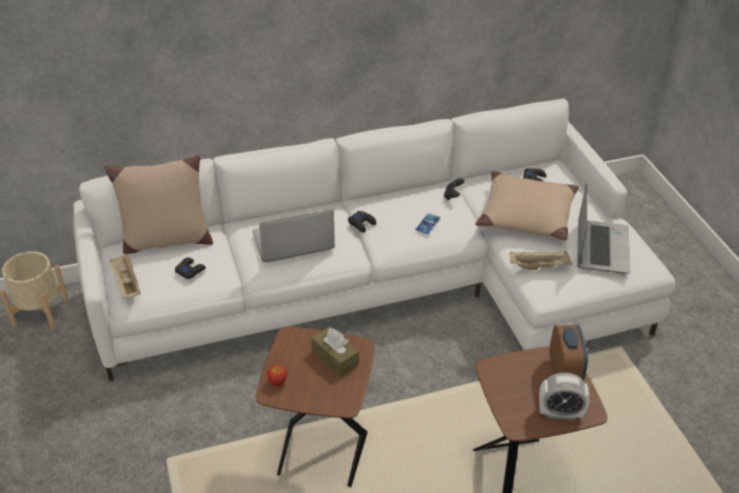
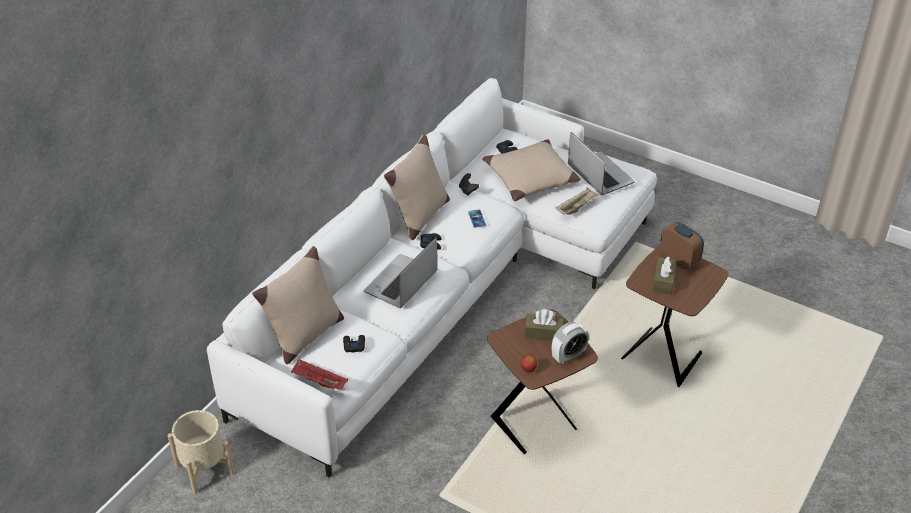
camera: 40 degrees left, 0 degrees up
(126, 283) = (319, 382): beige tray -> red tray
(382, 196) = (419, 217): none -> beige pillow
(519, 383) = (663, 281): none -> brown tissue box
(560, 413) = (702, 284): alarm clock -> alarm clock (568, 356)

